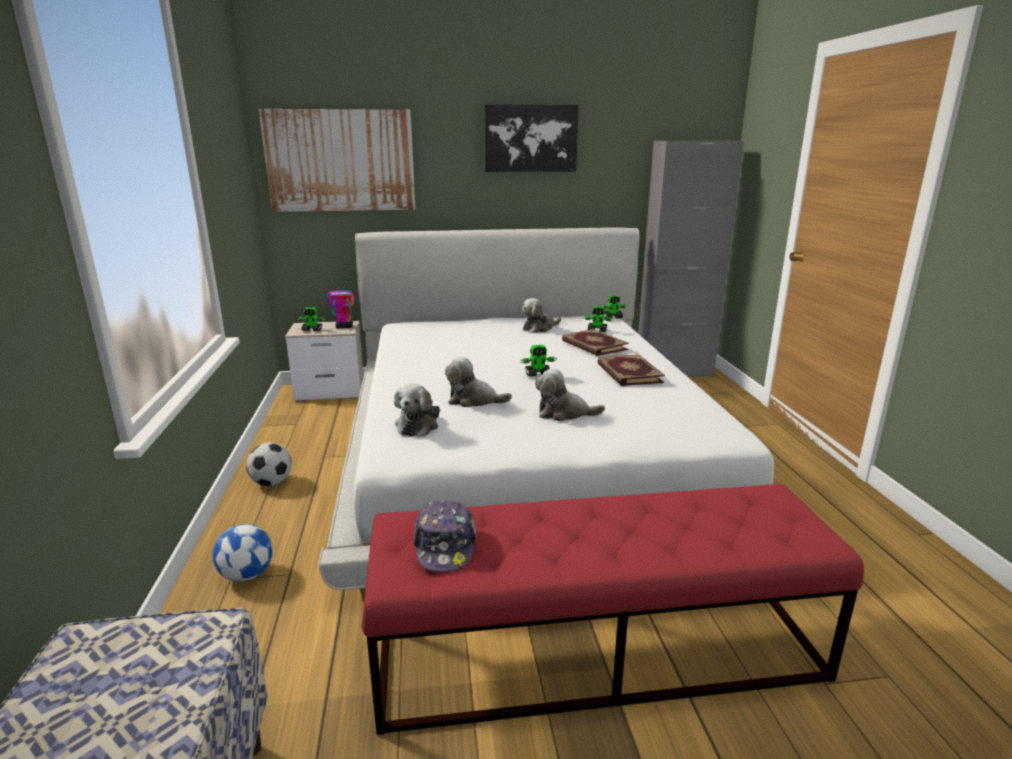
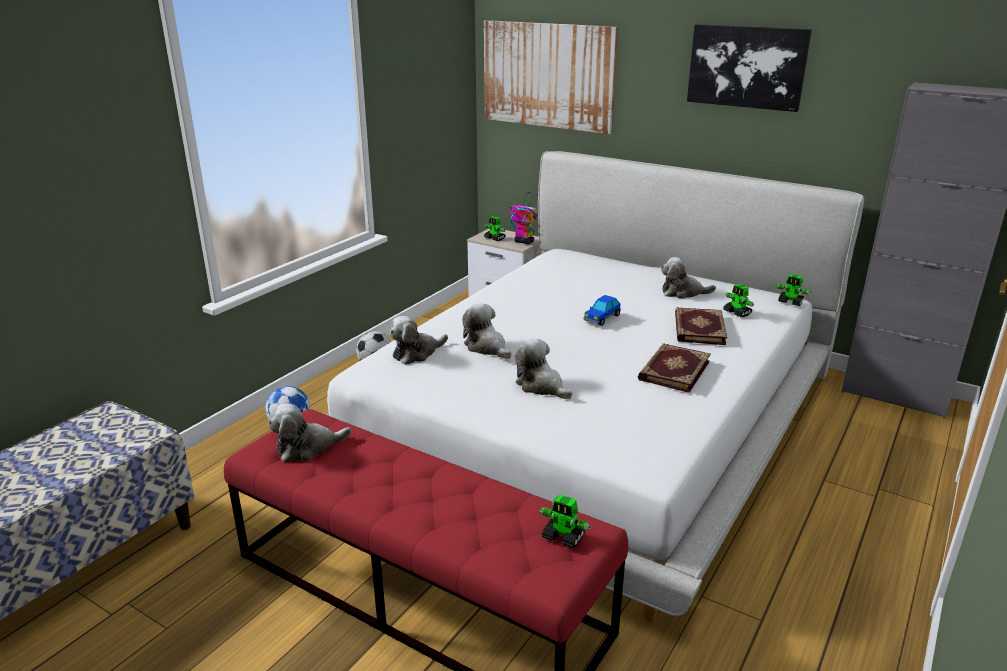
camera: 40 degrees right, 5 degrees up
(445, 546) = (307, 447): cap -> plush toy
(519, 356) = (602, 318): none -> toy car
(538, 374) = (584, 342): toy robot -> toy robot (563, 537)

